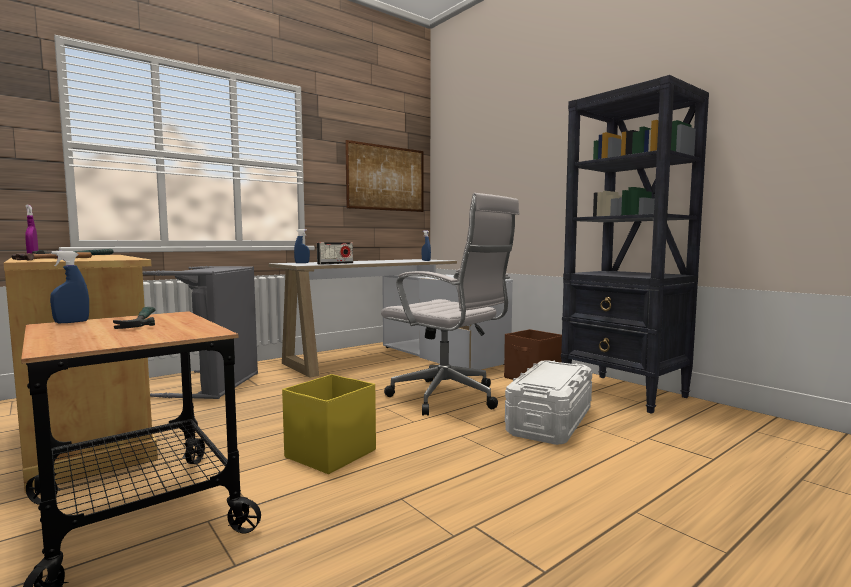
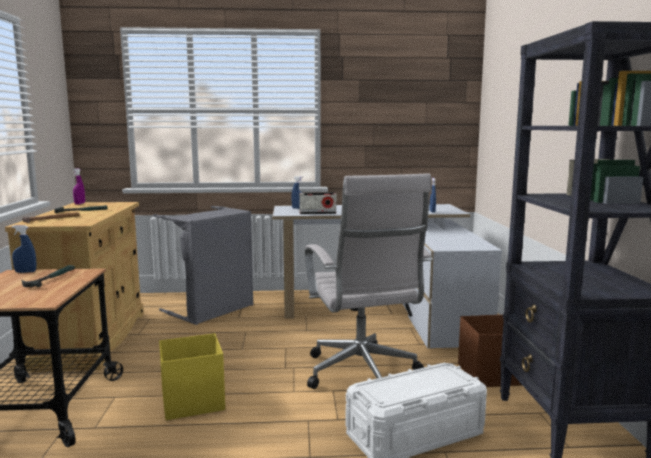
camera: 35 degrees right, 5 degrees up
(386, 178) = (418, 113): picture -> none

